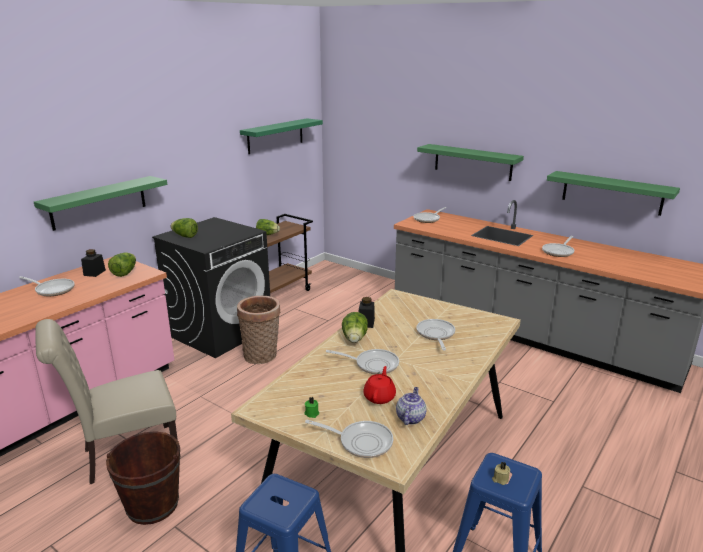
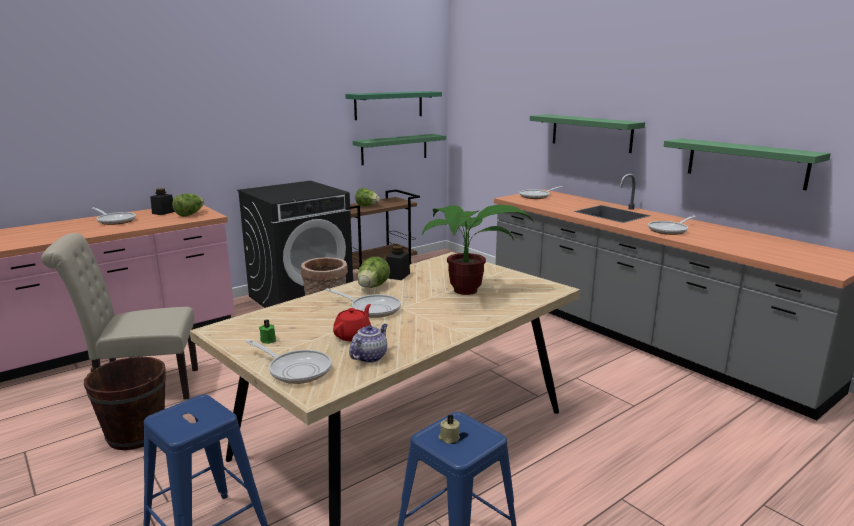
camera: 15 degrees right, 5 degrees down
(99, 202) = (181, 147): green shelf -> green shelf (394, 149)
(185, 236) = (267, 191): lettuce -> none
(435, 335) = (466, 292): frying pan -> potted plant

